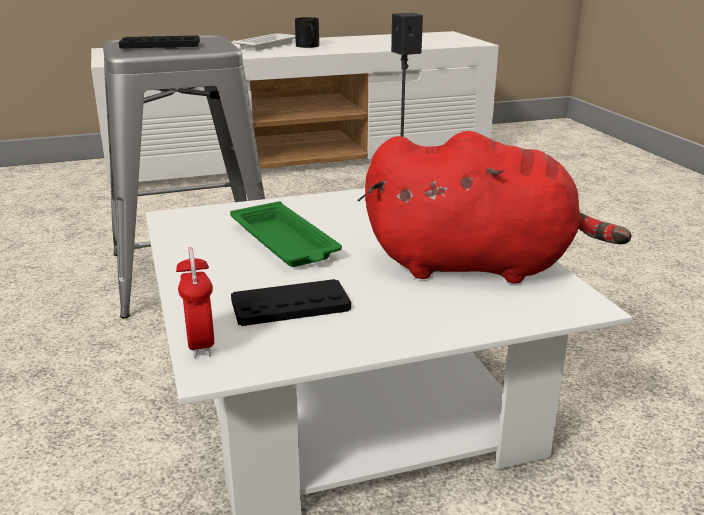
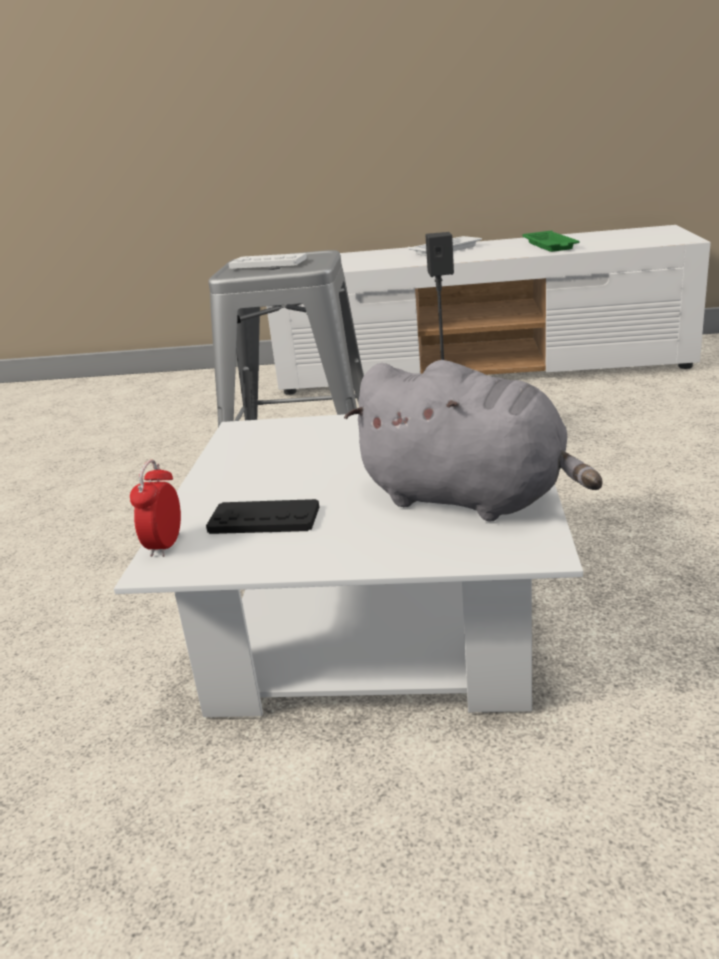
camera: 25 degrees right, 0 degrees up
(160, 44) = (268, 263): black game controller -> white game controller
(285, 243) = (311, 460): green tray -> green tray (550, 246)
(308, 46) = (487, 250): mug -> none
(477, 265) = (470, 499): red plush toy -> grey plush toy

